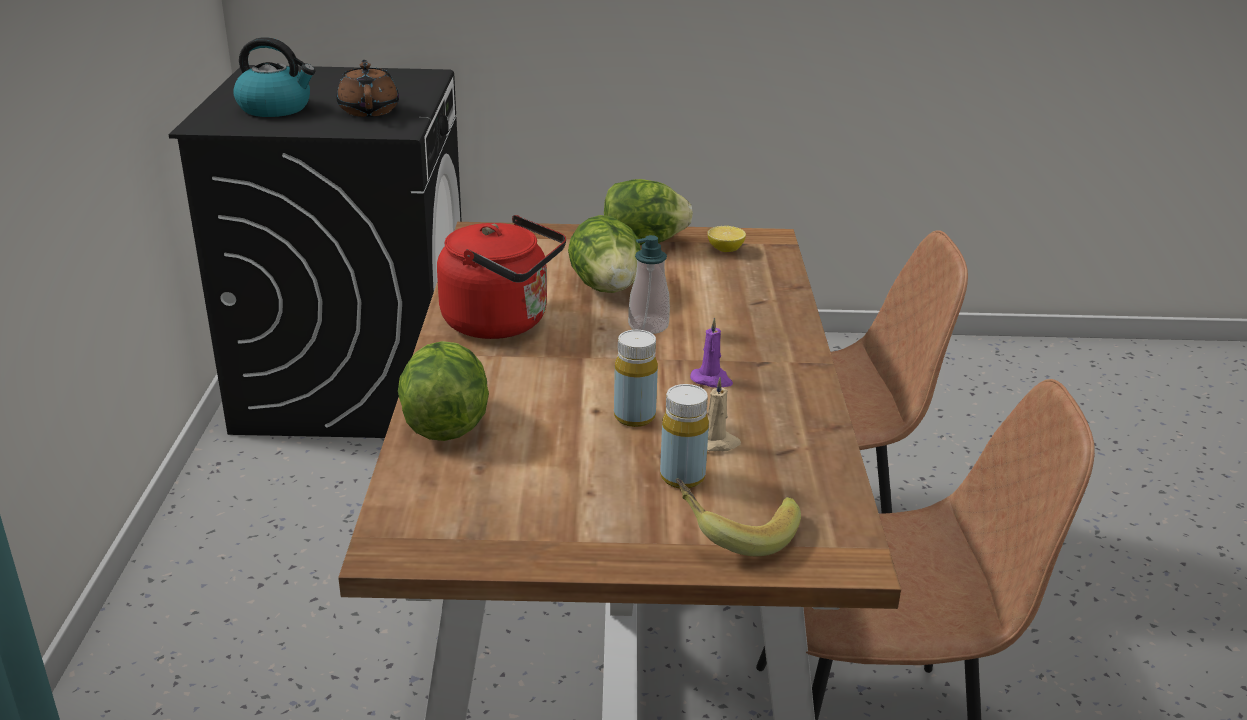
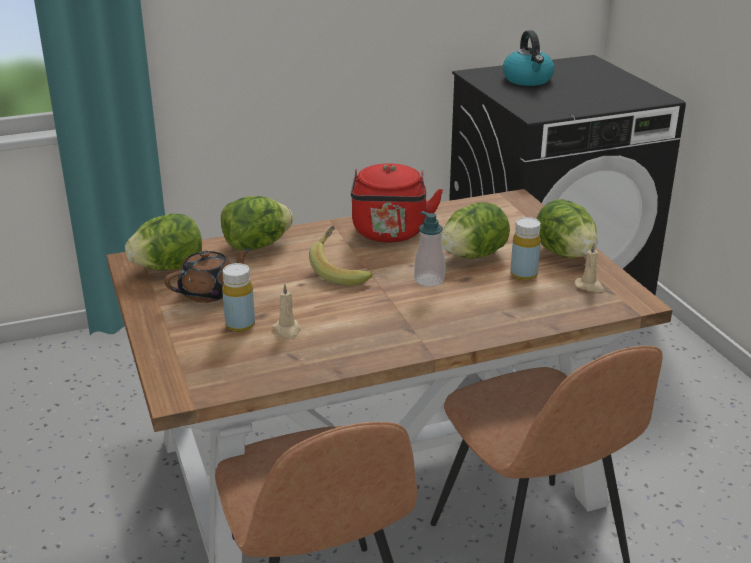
camera: 70 degrees right, 0 degrees up
(369, 110) = (560, 100): brown teapot -> brown teapot (210, 292)
(451, 514) = (169, 267): none -> lettuce
(634, 417) = (301, 297): yellow bottle -> yellow bottle (523, 275)
(712, 380) = (369, 315): purple candle -> none
(725, 250) = (589, 286): lemon -> beige candle
(735, 533) = (187, 352): banana -> banana (342, 271)

